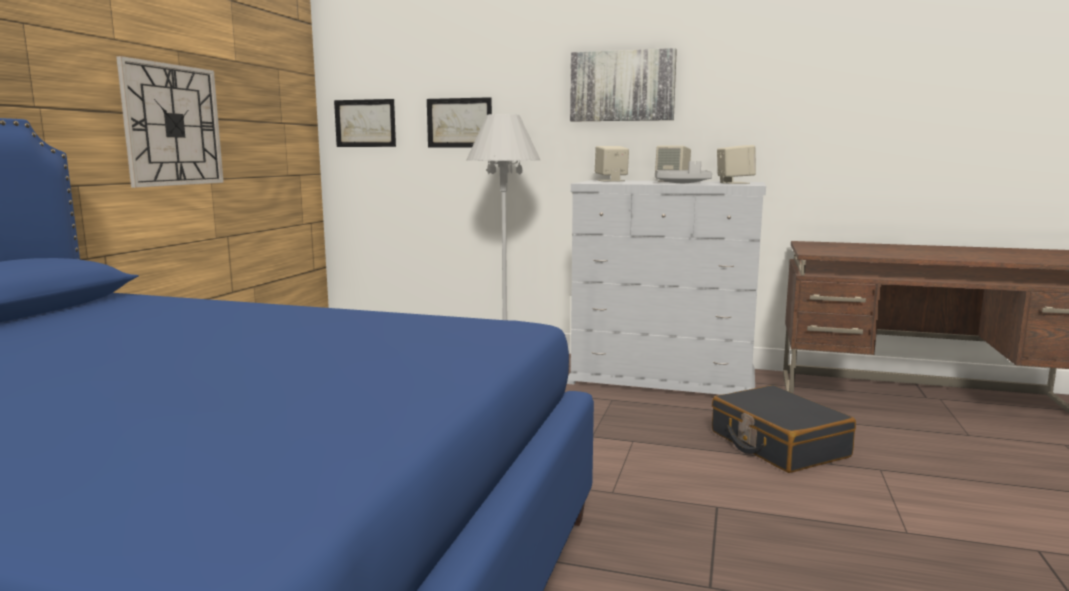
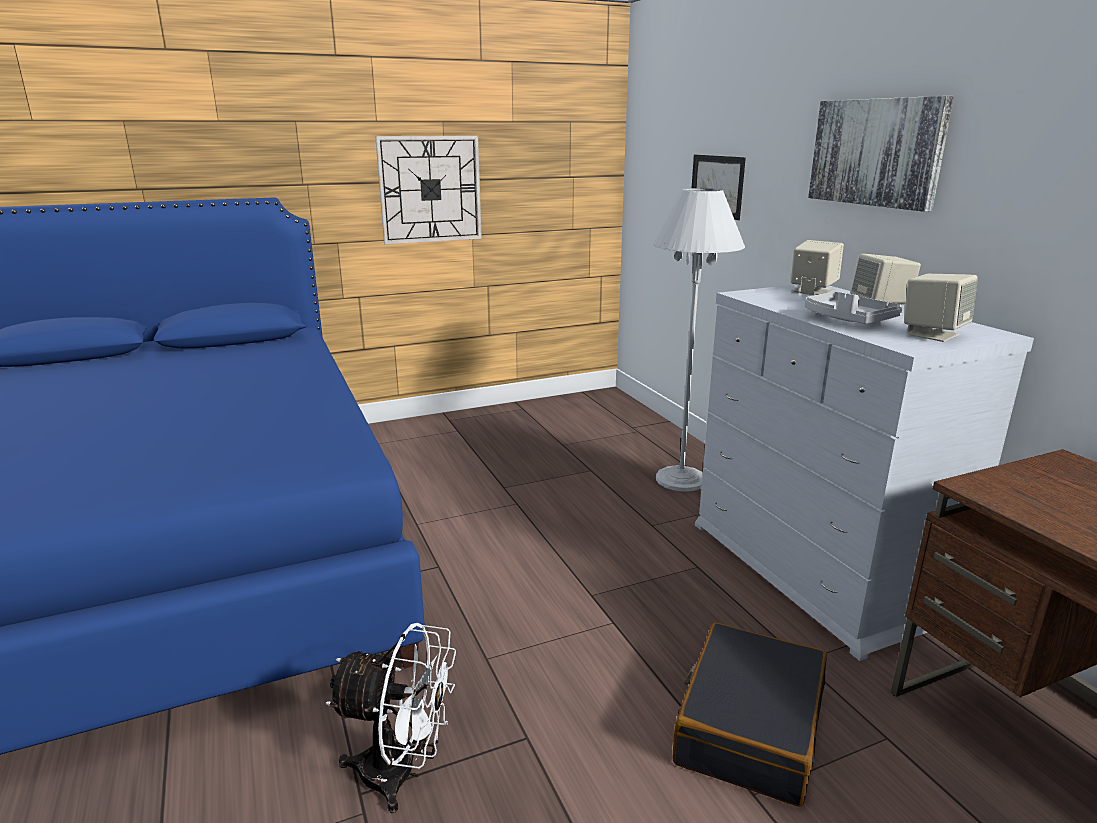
camera: 50 degrees right, 10 degrees up
(365, 123) = (651, 177): picture -> none
(705, 563) = (402, 774): none -> white fan

